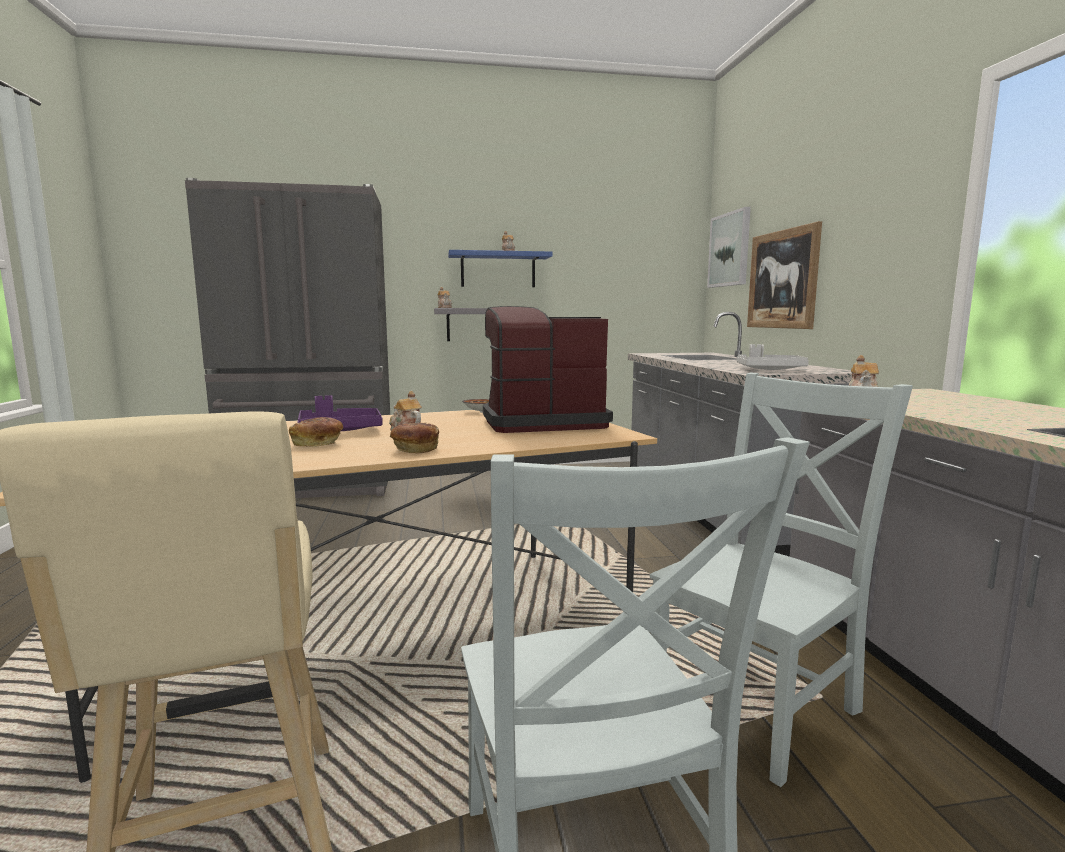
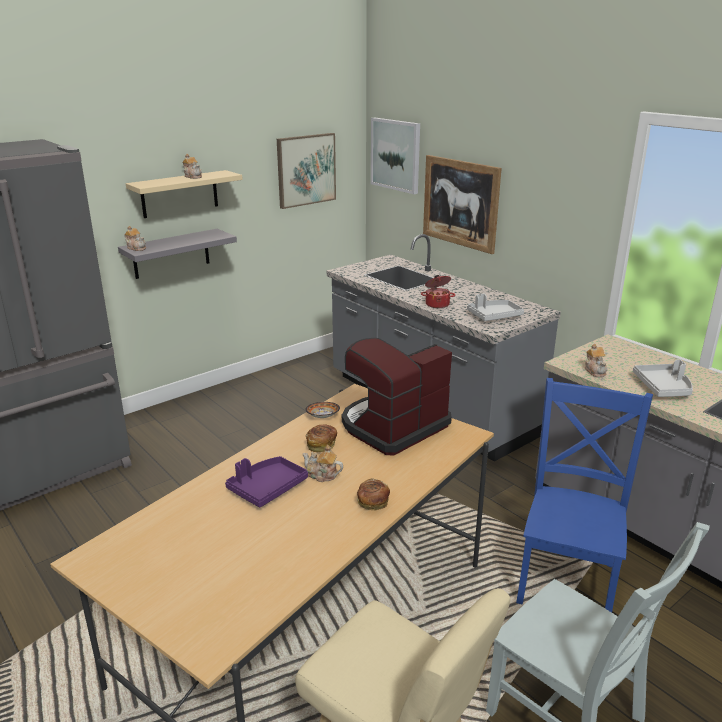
camera: 30 degrees left, 15 degrees up
(318, 444) = (291, 518): bread -> bread (321, 445)
(498, 270) = (179, 194): blue shelf -> beige shelf
(634, 266) = (306, 170): none -> picture
(711, 364) = (437, 304): none -> cooking pot
(759, 703) = (568, 579): grey chair -> blue chair
(971, 413) = (663, 387): none -> grey tray

